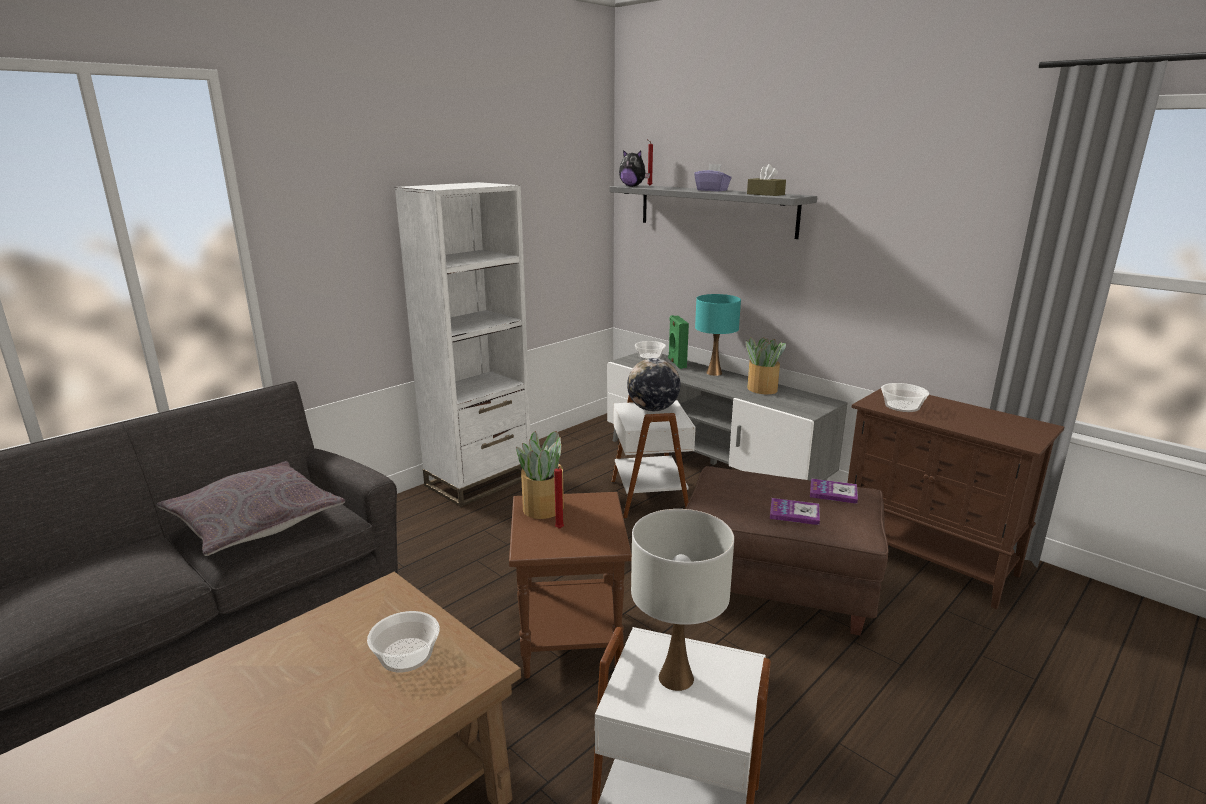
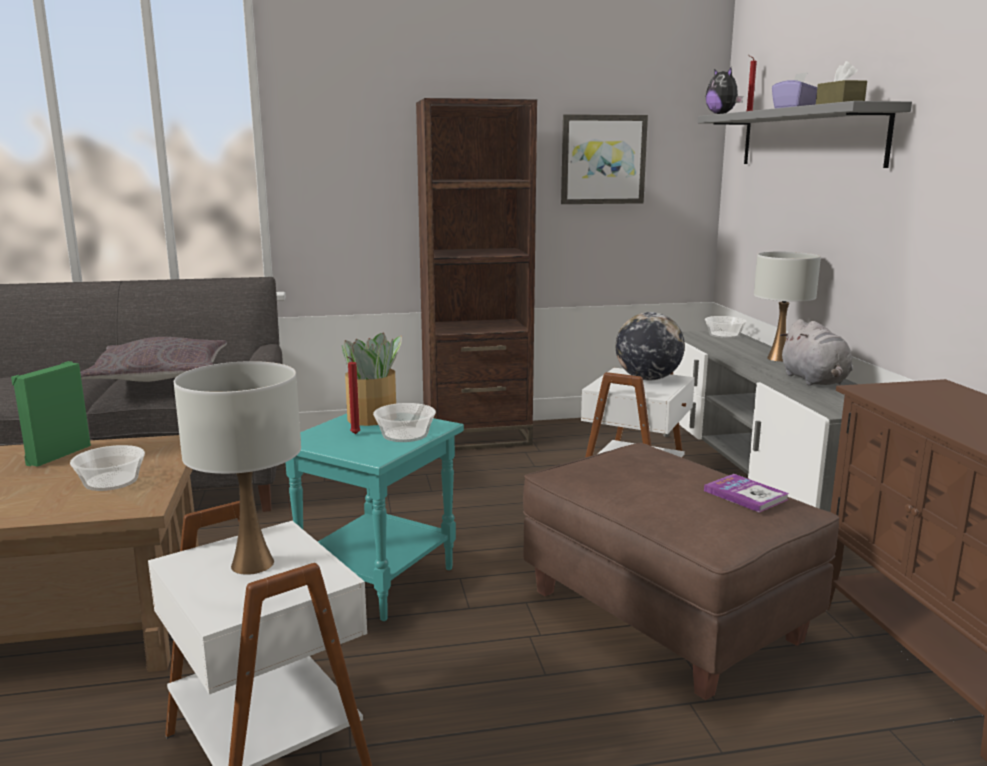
camera: 35 degrees right, 5 degrees down
(479, 481) = (476, 437): white bookcase -> brown bookcase
(539, 225) = (603, 159): none -> picture
(568, 639) = (377, 579): brown side table -> turquoise side table
(676, 363) = (745, 344): green speaker -> green speaker (57, 455)
(714, 373) = (778, 359): turquoise table lamp -> white table lamp
(761, 389) = (815, 381): potted plant -> grey plush toy
(794, 513) = (653, 498): book -> none
(902, 406) = (915, 399): bowl -> bowl (406, 434)

